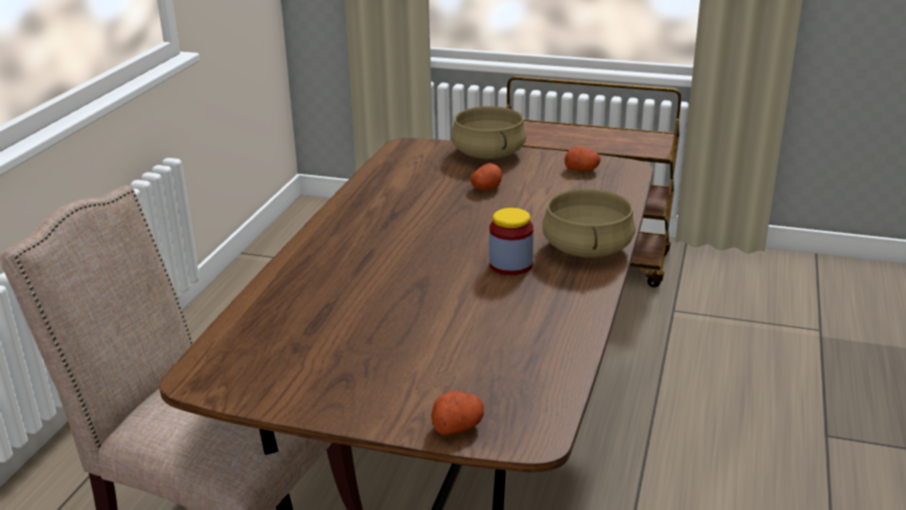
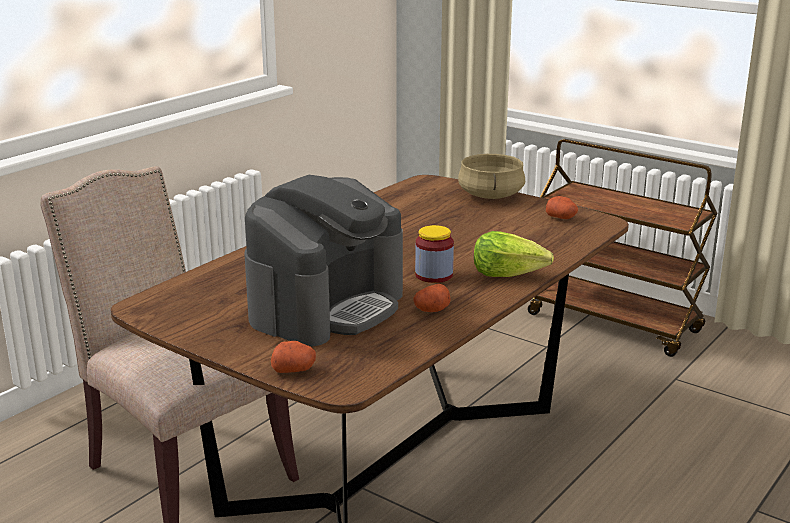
camera: 20 degrees right, 5 degrees down
(426, 331) = (327, 307): none -> coffee machine
(486, 188) = (465, 219): potato -> potato (432, 310)
(586, 248) = (508, 274): beige cooking pot -> lettuce

